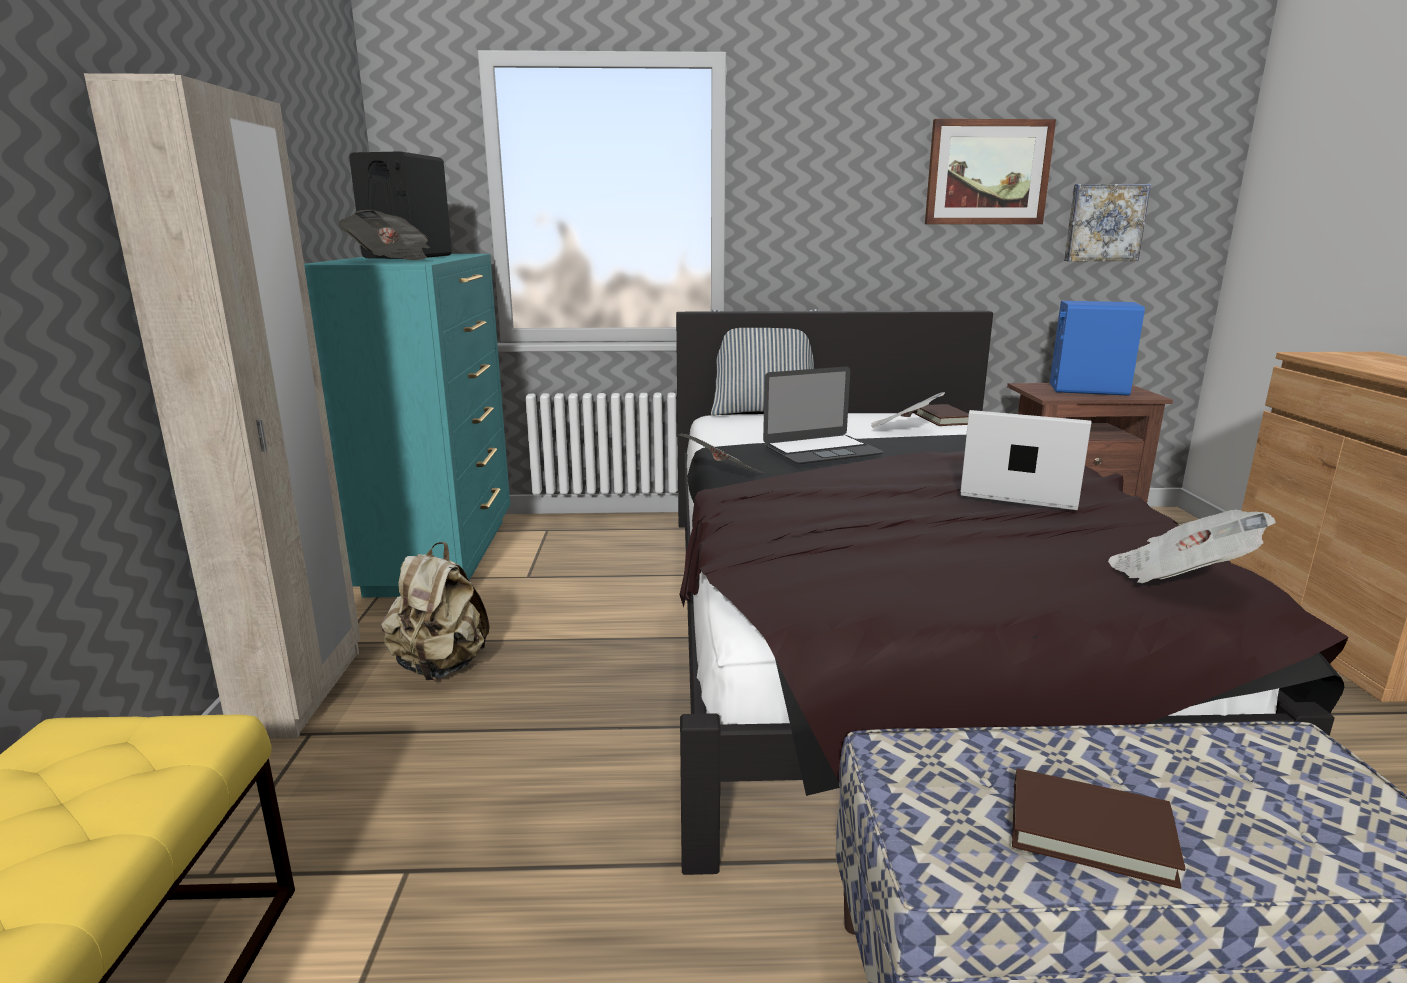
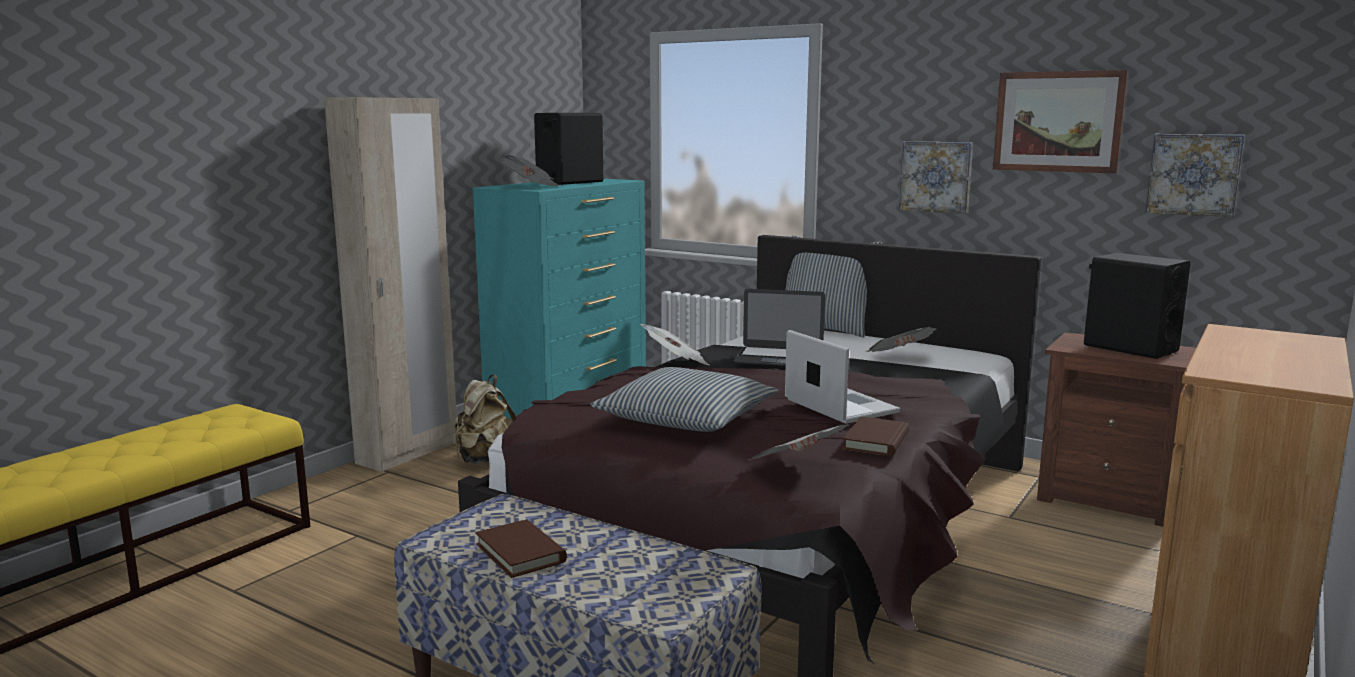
camera: 35 degrees right, 5 degrees down
(864, 234) = (936, 176): none -> picture
(926, 545) = (686, 419): none -> pillow
(943, 419) = (964, 356): brown book -> brown book (876, 441)
(1087, 389) = (1130, 348): blue speaker -> black speaker

